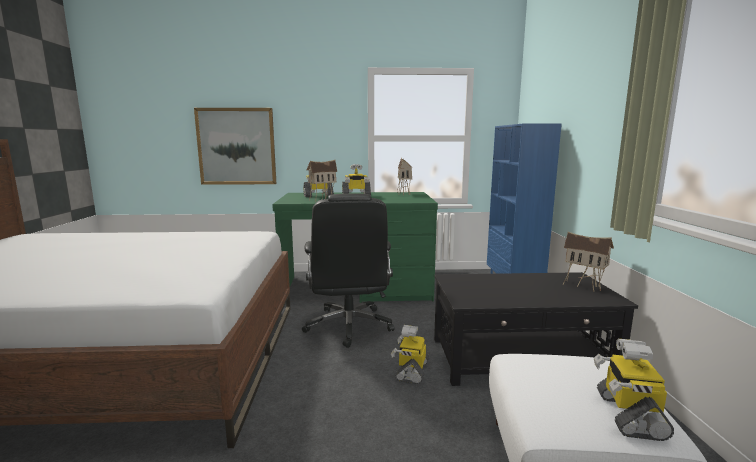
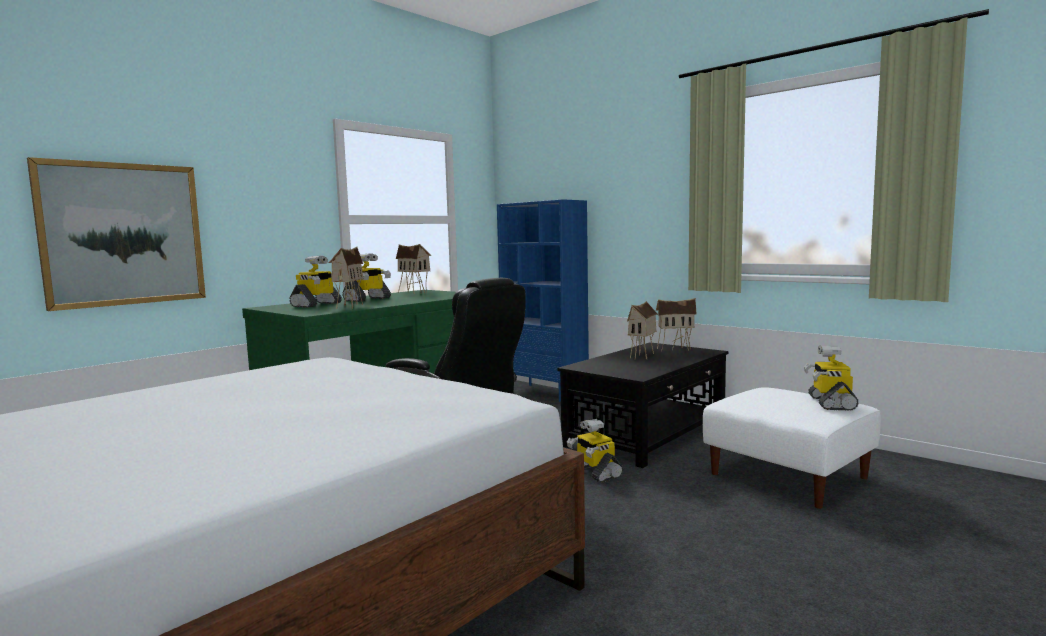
camera: 45 degrees left, 5 degrees down
(529, 285) = (643, 356): none -> toy house
(628, 414) = (830, 403): toy robot -> toy robot turned 45 degrees clockwise

